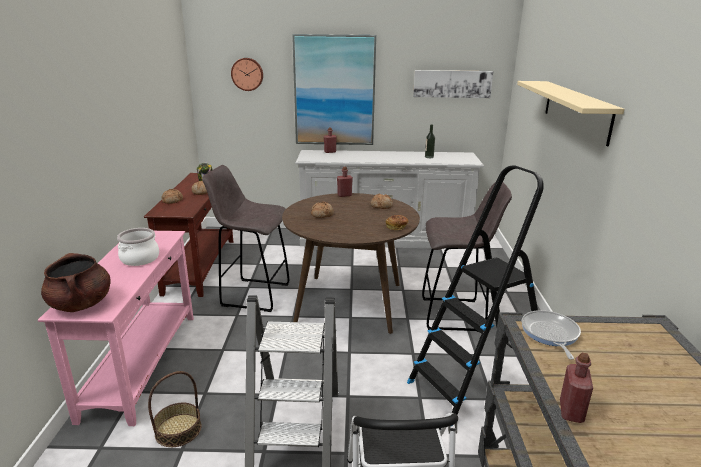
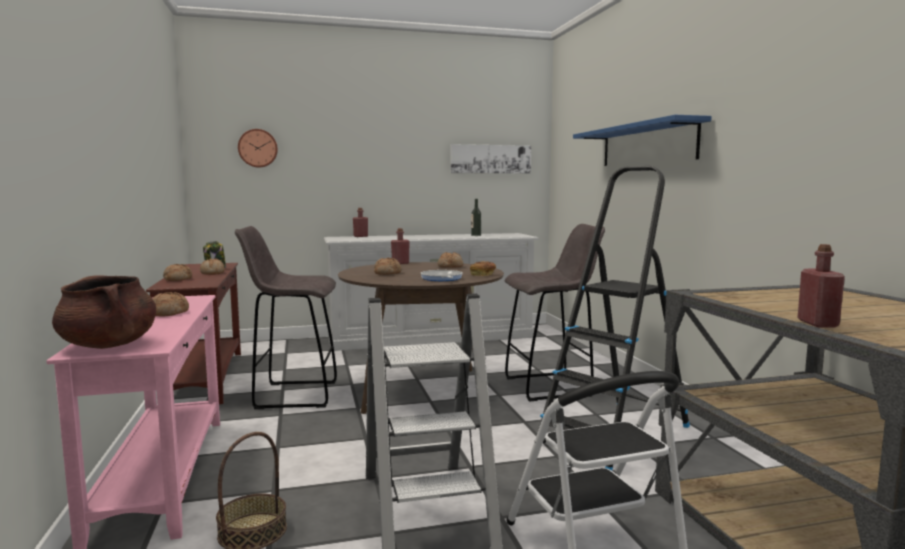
camera: 15 degrees left, 15 degrees down
(139, 259) = (169, 313): cooking pot -> bread
(334, 91) = (362, 167): picture -> none
(550, 334) = (733, 295): frying pan -> frying pan (441, 279)
(576, 110) = (646, 145): beige shelf -> blue shelf

